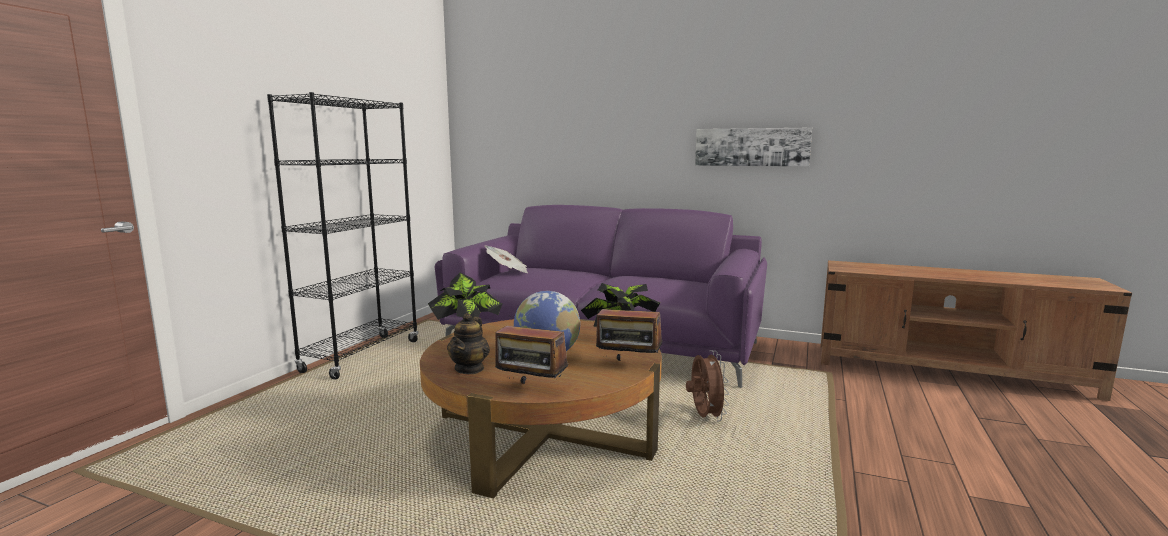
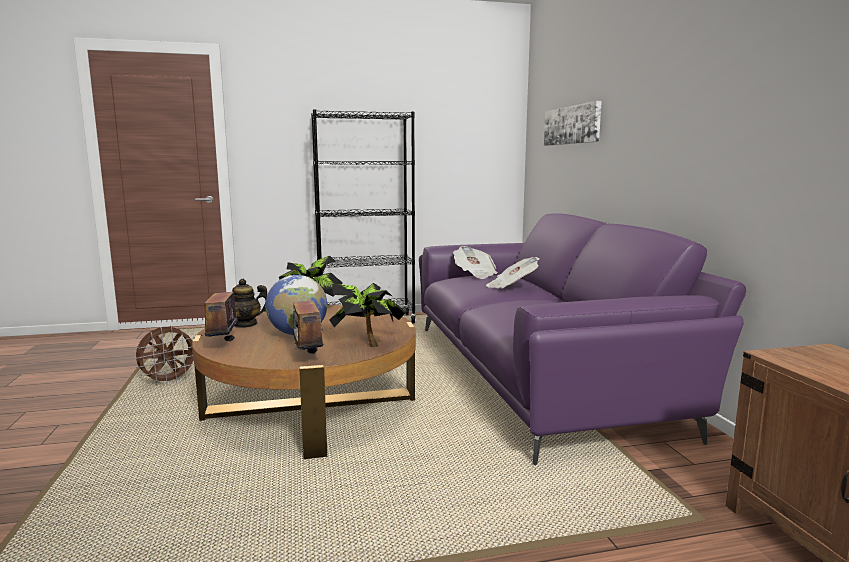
camera: 55 degrees right, 0 degrees up
(570, 273) = (512, 286): none -> newspaper
(704, 417) = (426, 463): brown fan -> brown fan (169, 381)
(751, 147) = (749, 140): picture -> picture (572, 125)

